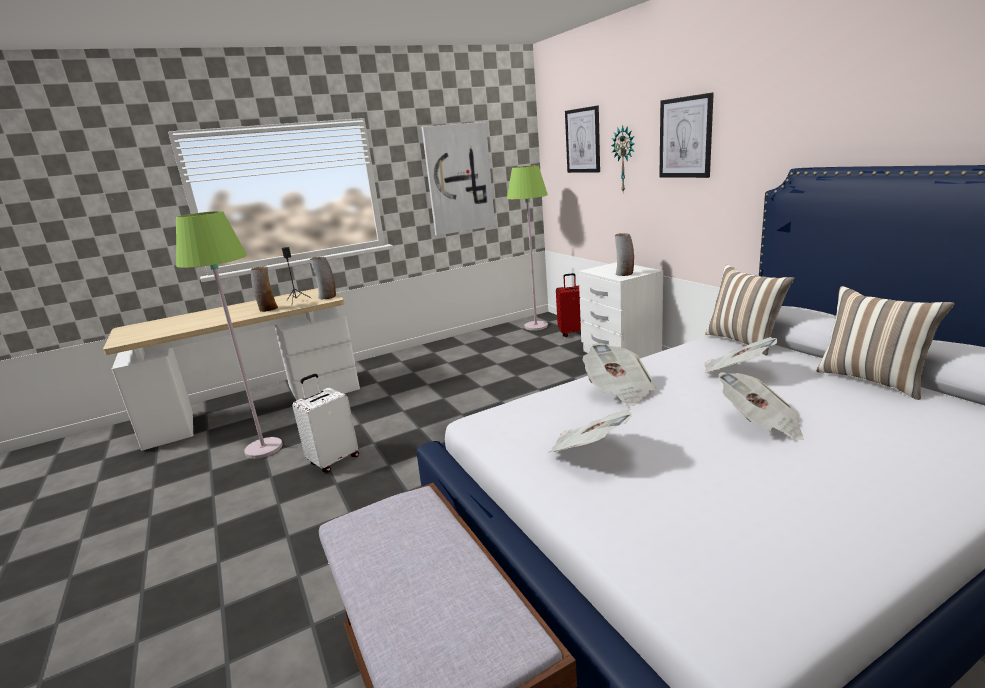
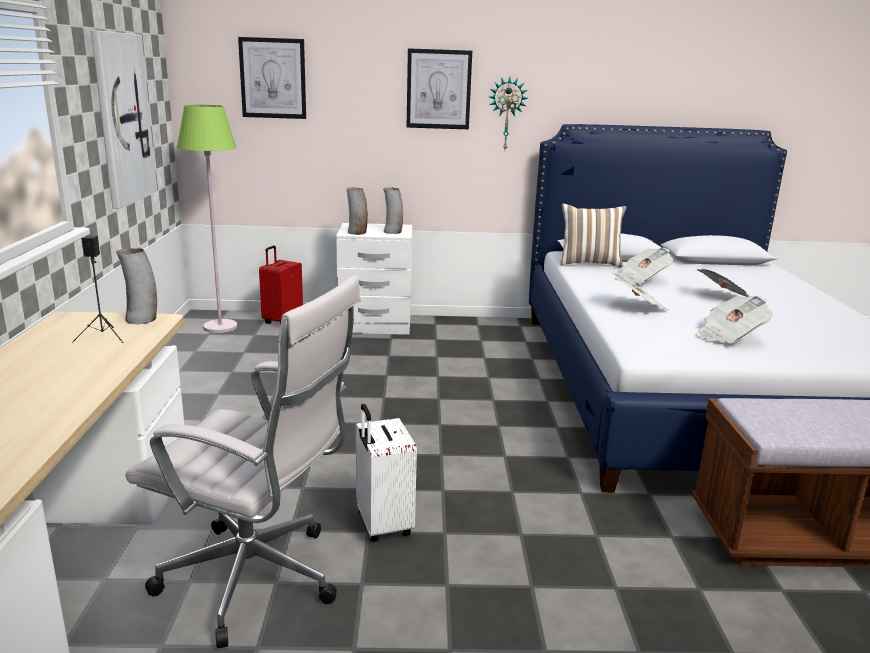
camera: 65 degrees left, 0 degrees up
(263, 449) = (258, 581): green floor lamp -> white office chair
(268, 309) = (99, 358): vase -> vase (357, 233)
(625, 159) = (350, 106): wall clock -> wall clock (506, 114)
(872, 380) = (687, 266): pillow -> none

